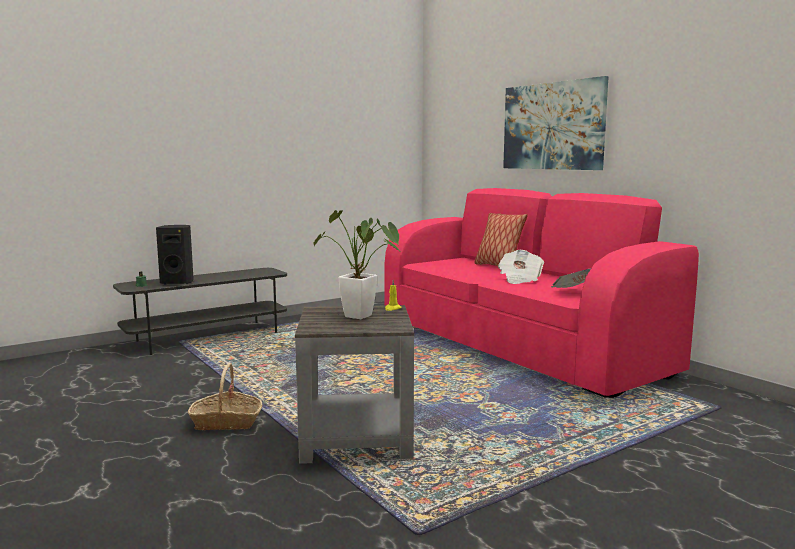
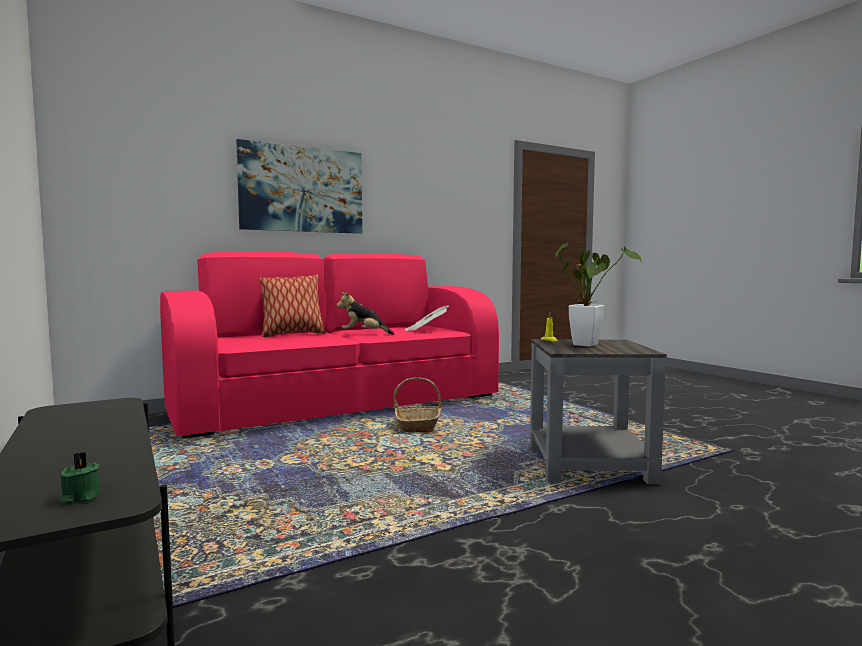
camera: 85 degrees left, 5 degrees down
(178, 282) = (98, 462): black speaker -> none
(226, 422) = (578, 525): basket -> basket (418, 426)
(519, 279) = (364, 334): newspaper -> plush toy

